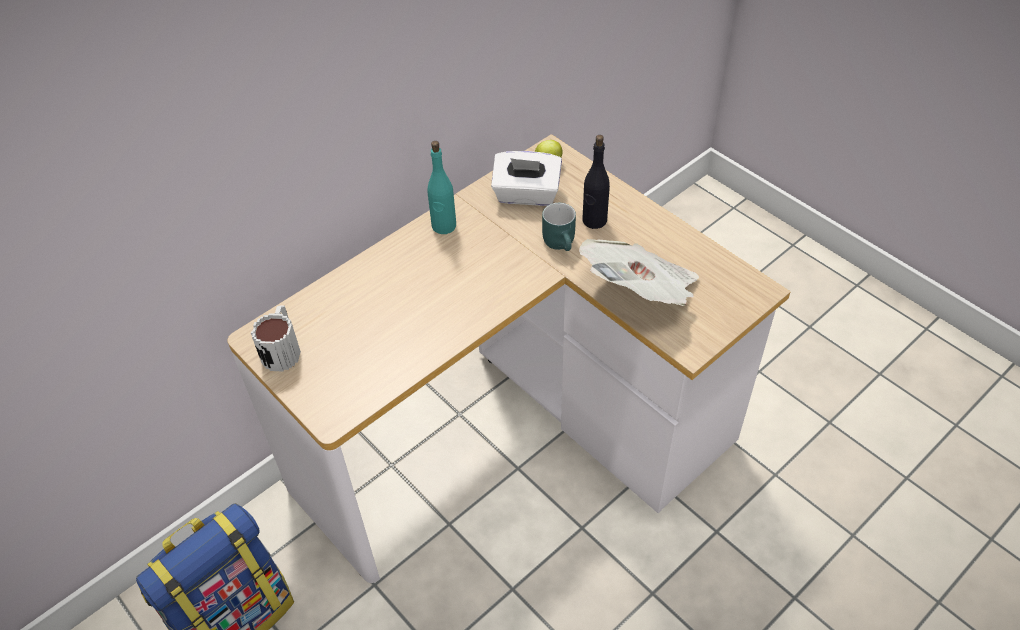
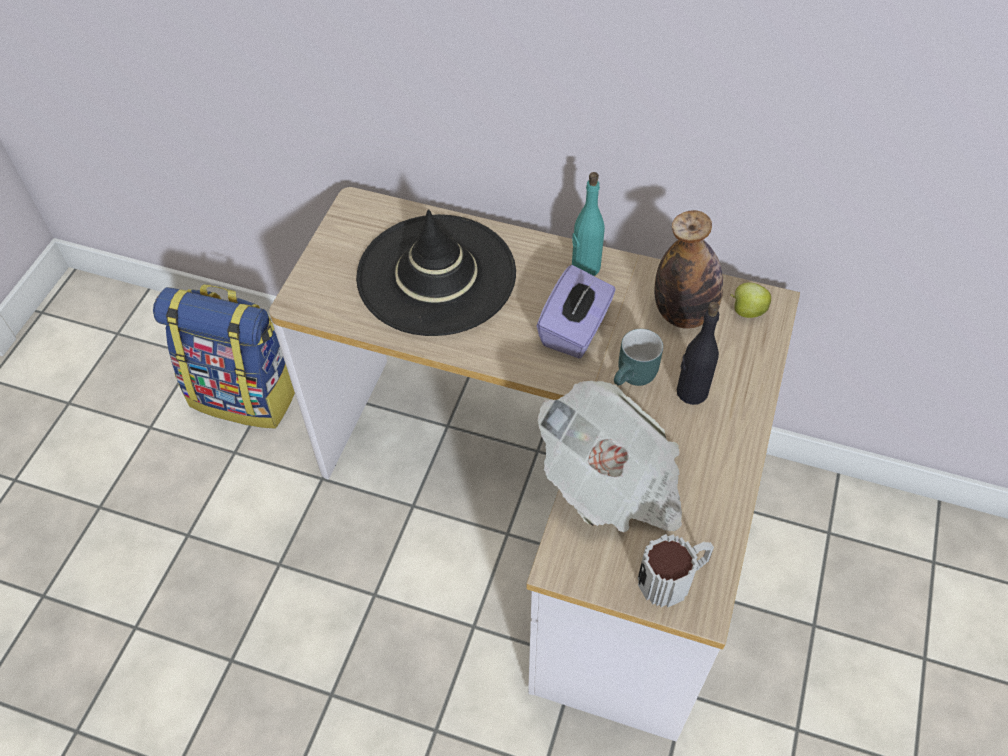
camera: 60 degrees right, 5 degrees up
(283, 349) = (355, 229): mug -> mug (673, 578)
(379, 314) = (436, 275): none -> black hat
(497, 256) = (575, 330): none -> purple tissue box
(526, 195) = (683, 314): white tissue box -> bottle

